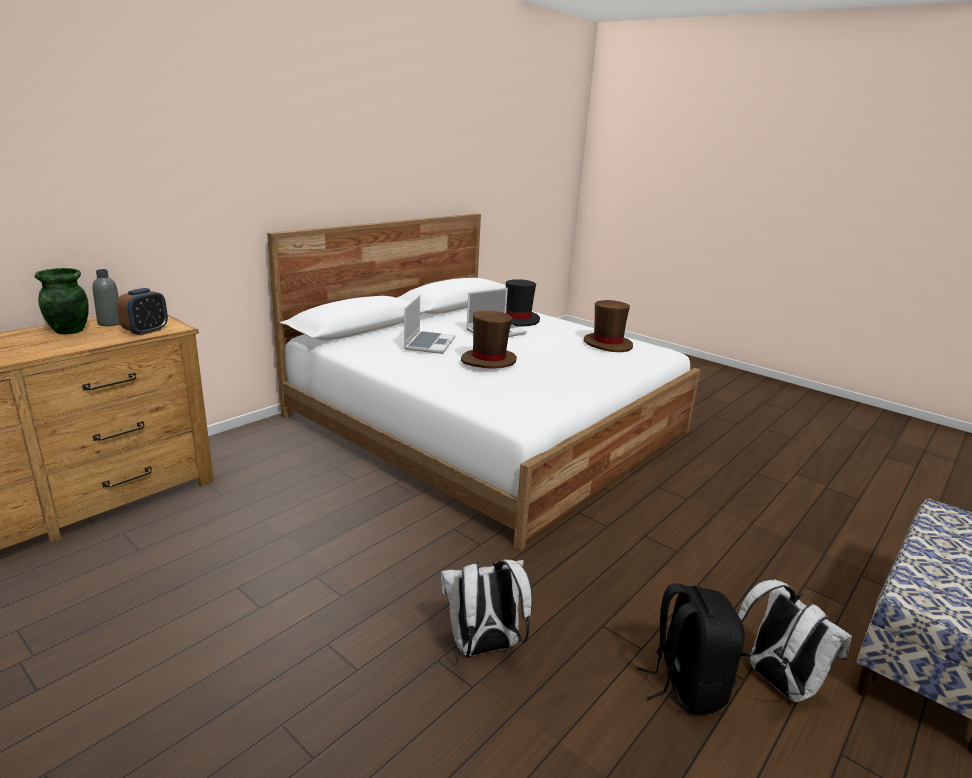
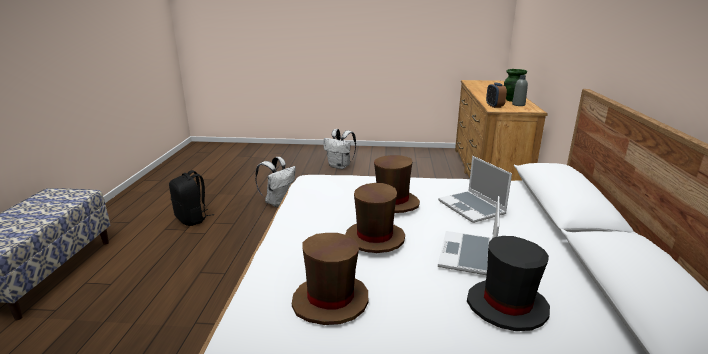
camera: 145 degrees right, 0 degrees up
(541, 353) = (374, 238): none -> brown hat
(775, 681) = (149, 233): white backpack -> white backpack (340, 166)

